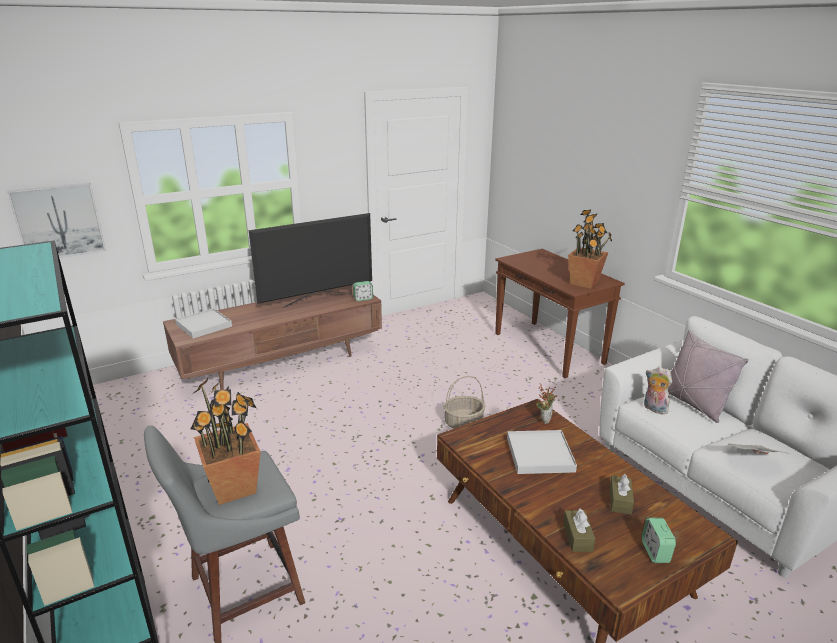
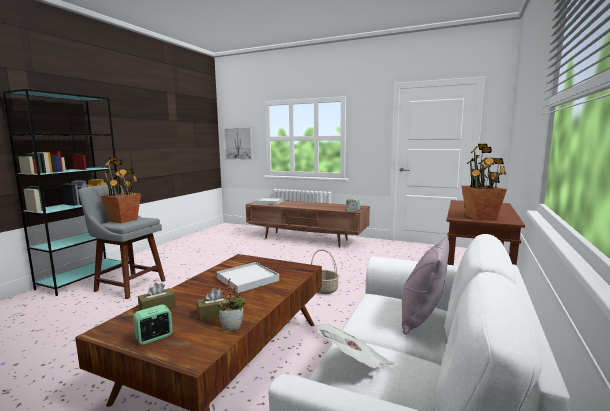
camera: 55 degrees right, 15 degrees down
(317, 300) = (331, 206): television -> none
(544, 419) = (295, 272): potted plant -> potted plant (233, 327)
(653, 409) = (376, 302): plush toy -> none

